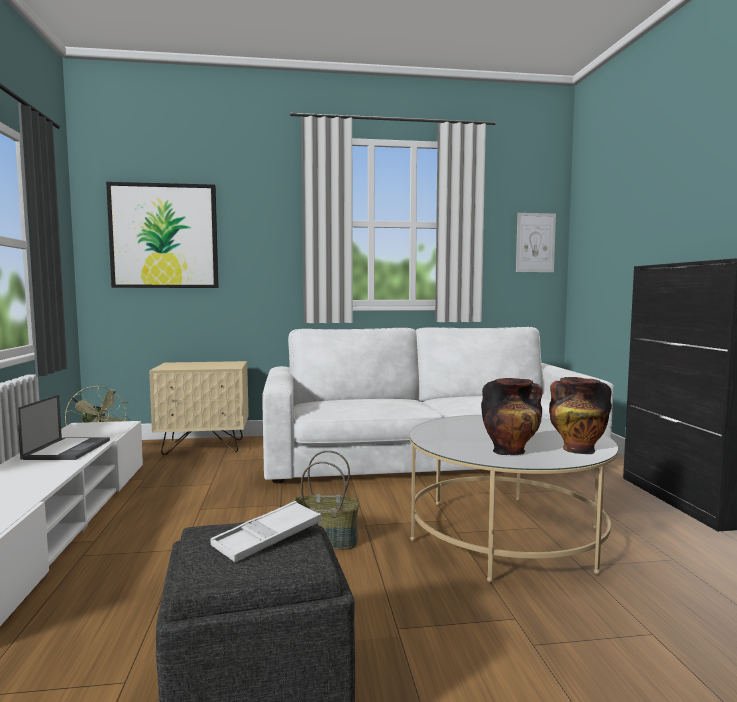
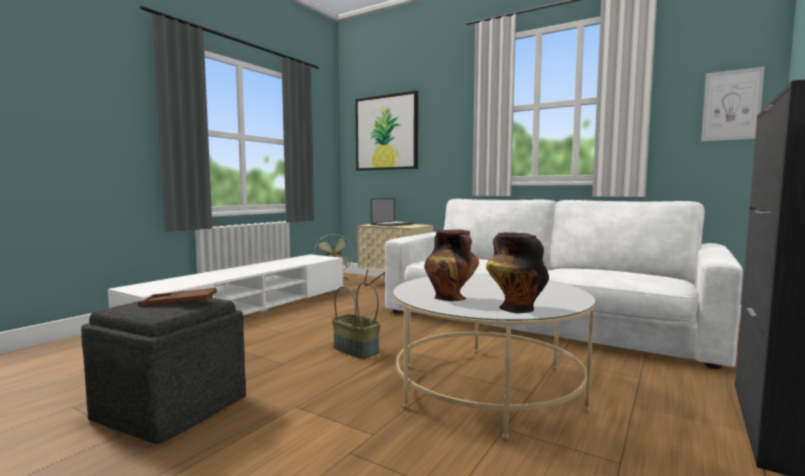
camera: 40 degrees right, 0 degrees up
(67, 449) = (276, 265): laptop -> laptop (393, 224)
(268, 538) = (179, 303): white tray -> brown tray

